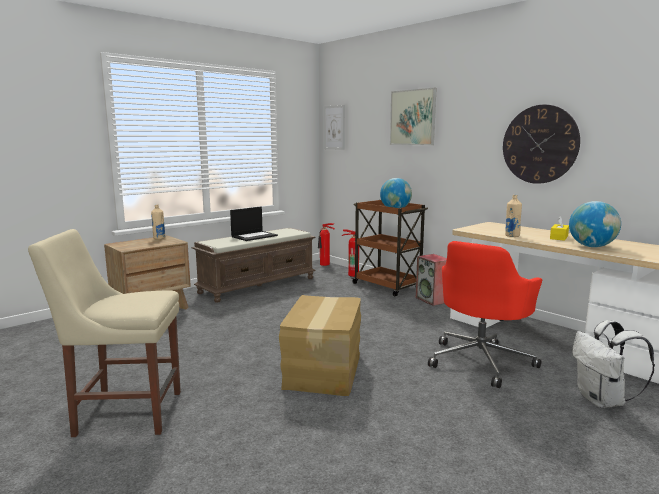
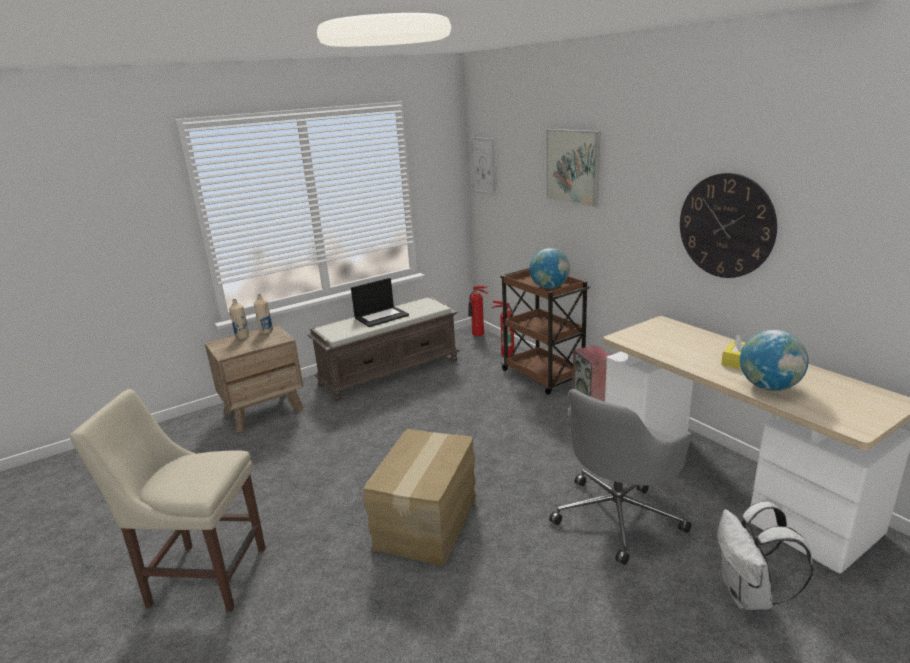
camera: 10 degrees right, 10 degrees up
(481, 361) = (618, 515): red office chair -> grey office chair
(512, 236) = (673, 356): beige bottle -> beige bottle (242, 337)

